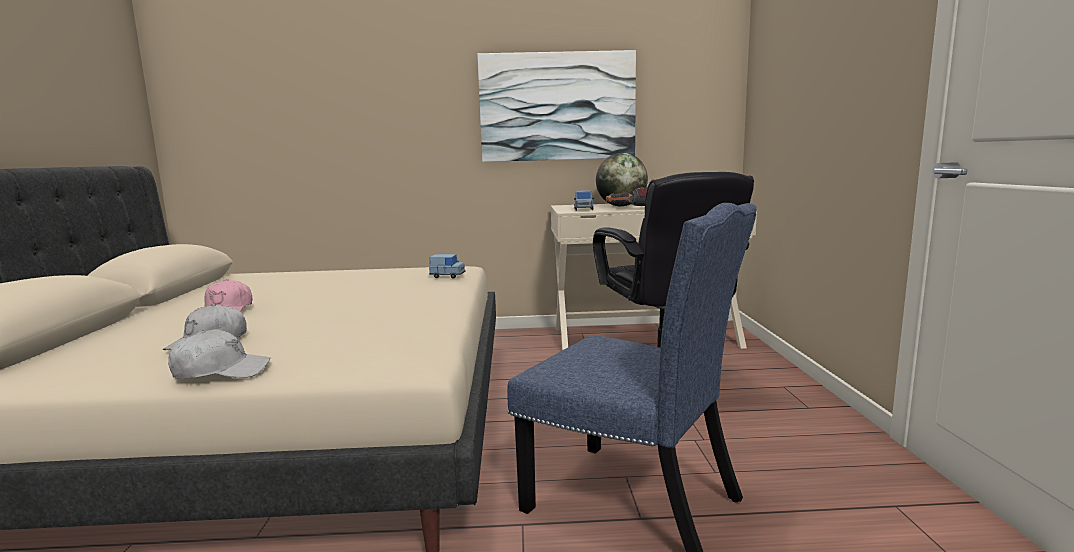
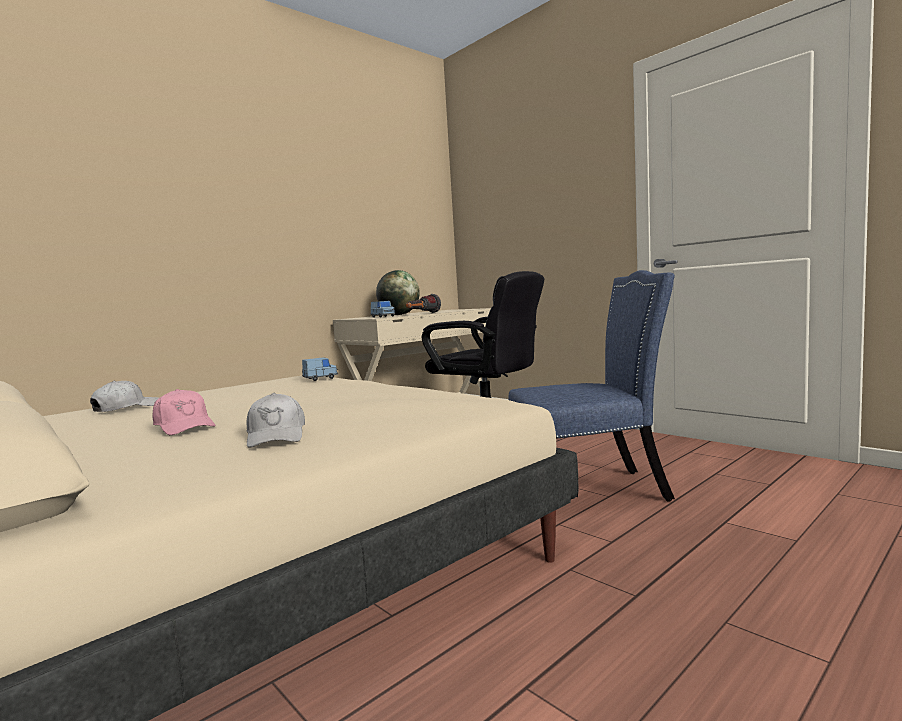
camera: 40 degrees left, 5 degrees down
(221, 371) = (376, 437): white cap -> white cap (126, 408)
(557, 107) = (329, 232): picture -> none

